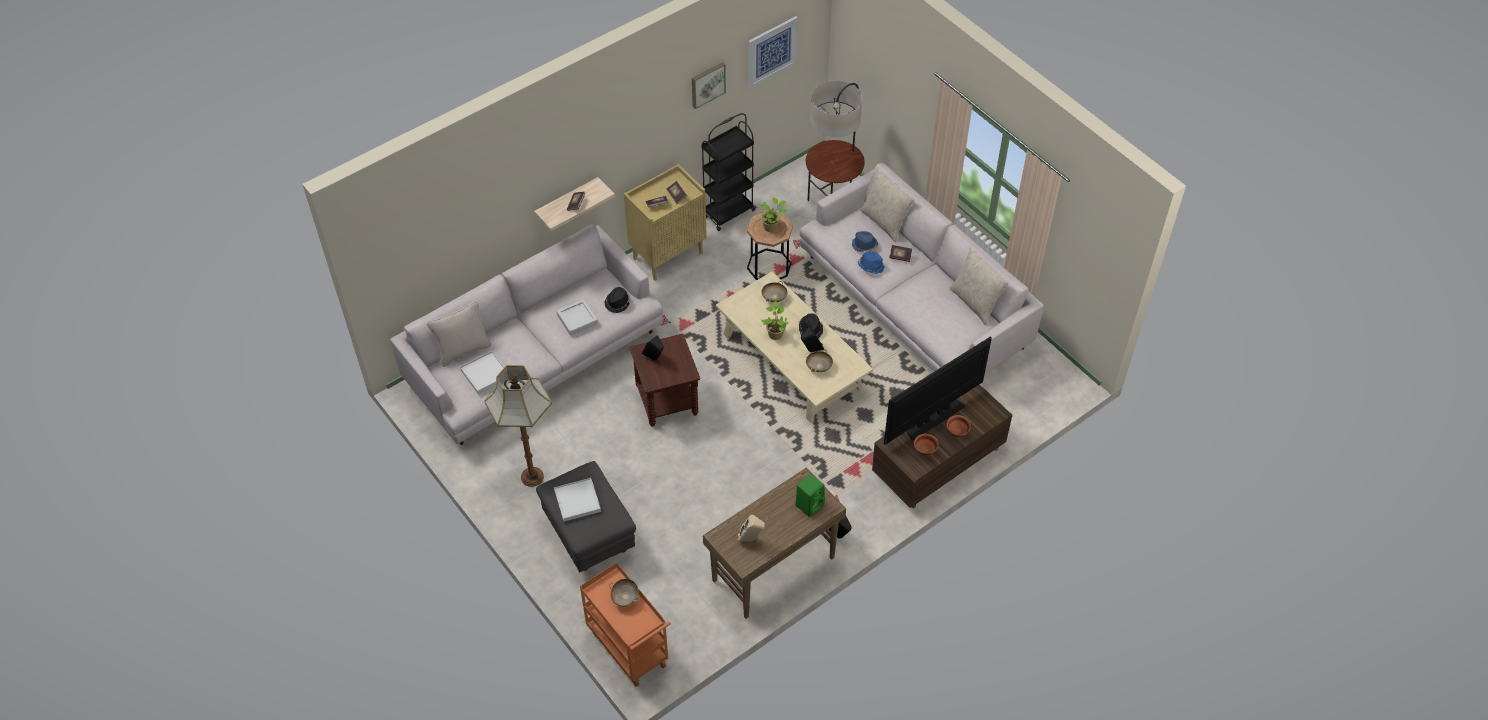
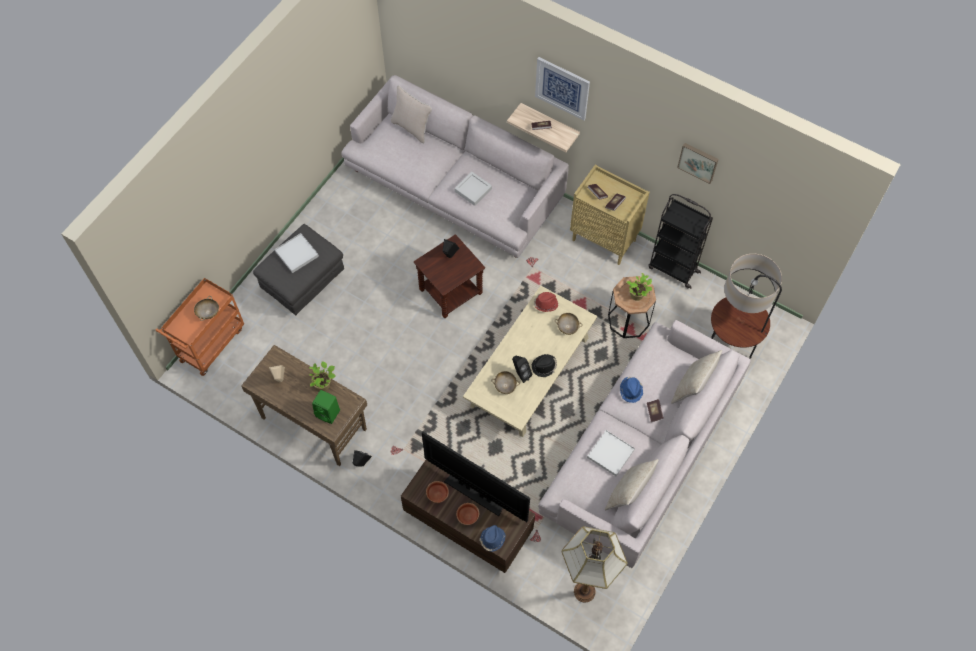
camera: 70 degrees right, 10 degrees up
(485, 374) = (394, 150): white tray -> white tray (610, 454)
(532, 478) = (342, 227): floor lamp -> floor lamp (583, 592)
(618, 303) = (502, 212): black hat -> none
(739, 307) = (545, 304): none -> red hat
(772, 51) = (771, 198): picture -> picture (562, 88)
(775, 333) = (527, 340): potted plant -> potted plant (324, 385)
(864, 245) = (653, 378): blue hat -> blue hat (492, 539)

